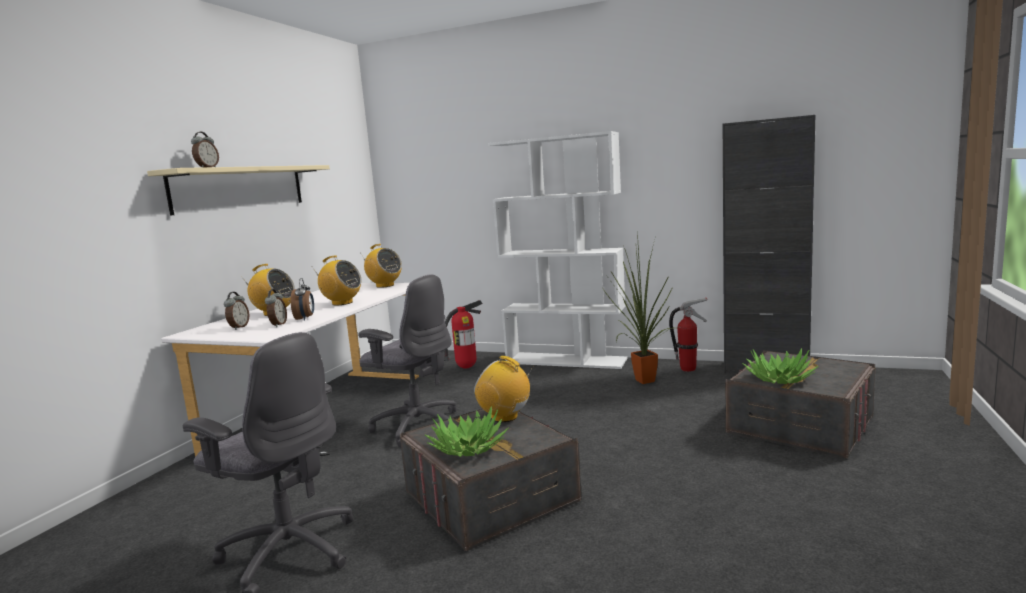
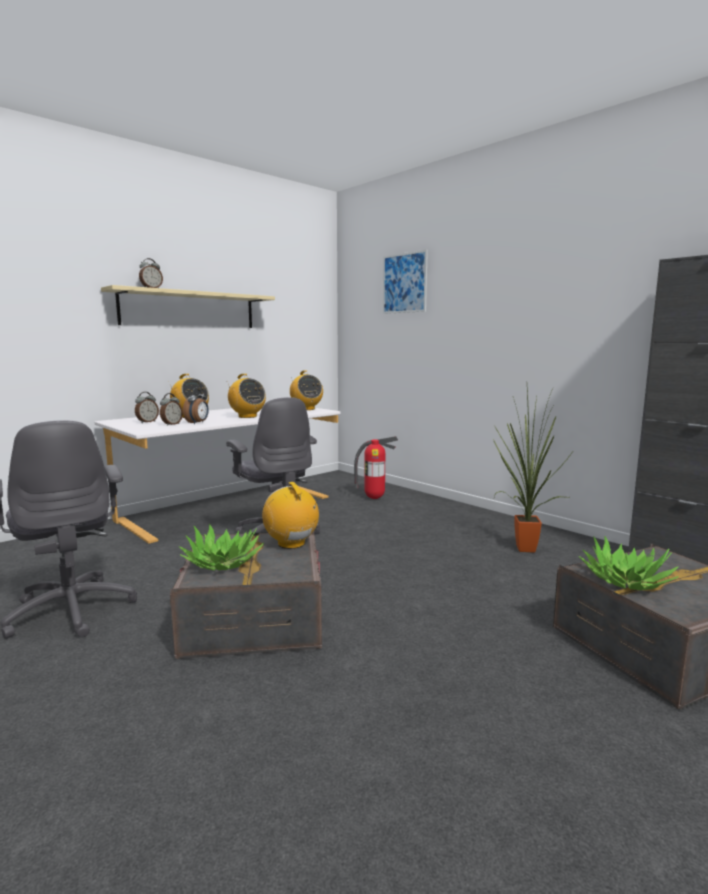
camera: 25 degrees right, 0 degrees up
(459, 143) = (404, 283): none -> picture
(566, 361) = (469, 511): white bookcase -> none
(688, 369) = (589, 548): fire extinguisher -> none

